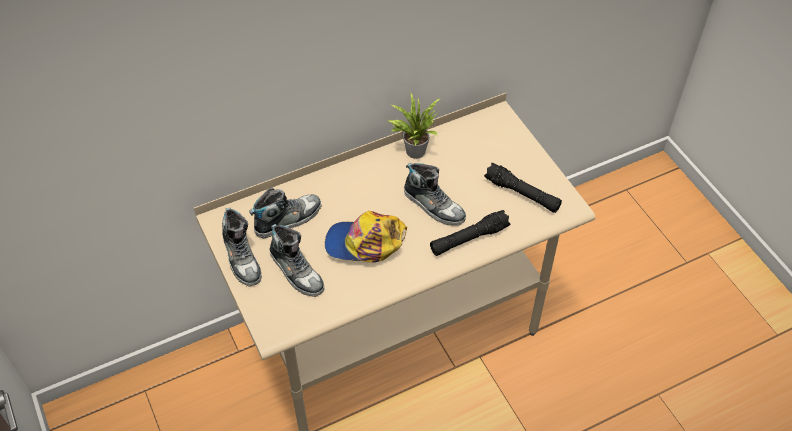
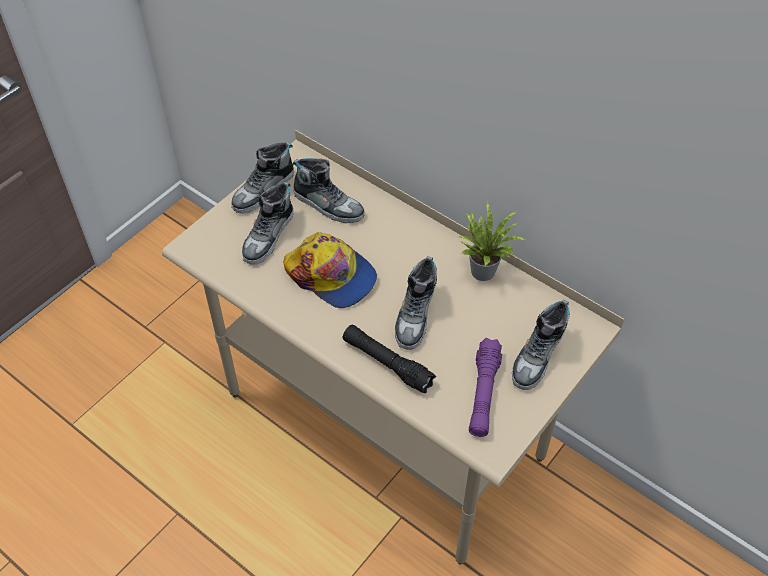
camera: 65 degrees right, 0 degrees up
(365, 243) = (331, 275): cap -> cap turned 150 degrees clockwise
(506, 152) = (538, 356): none -> shoe
(522, 194) = (483, 393): black flashlight -> purple flashlight

